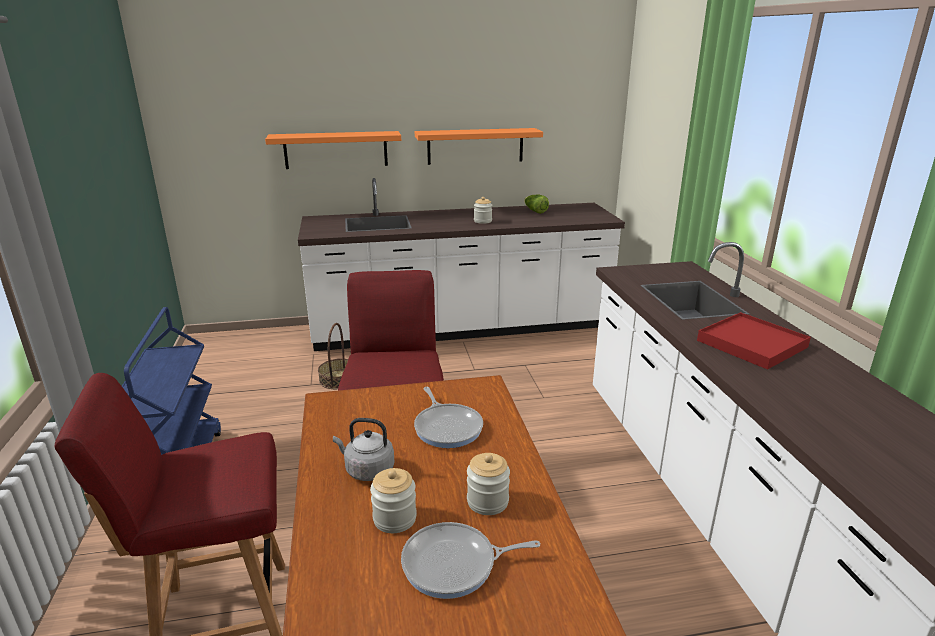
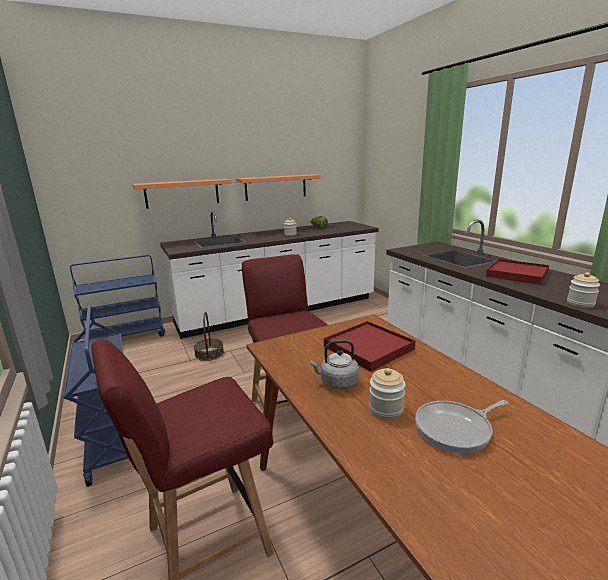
camera: 15 degrees left, 5 degrees down
(250, 339) = (126, 337): none -> blue cart
(447, 427) = (368, 348): frying pan -> red tray
(487, 501) = (439, 386): jar -> jar (580, 303)

